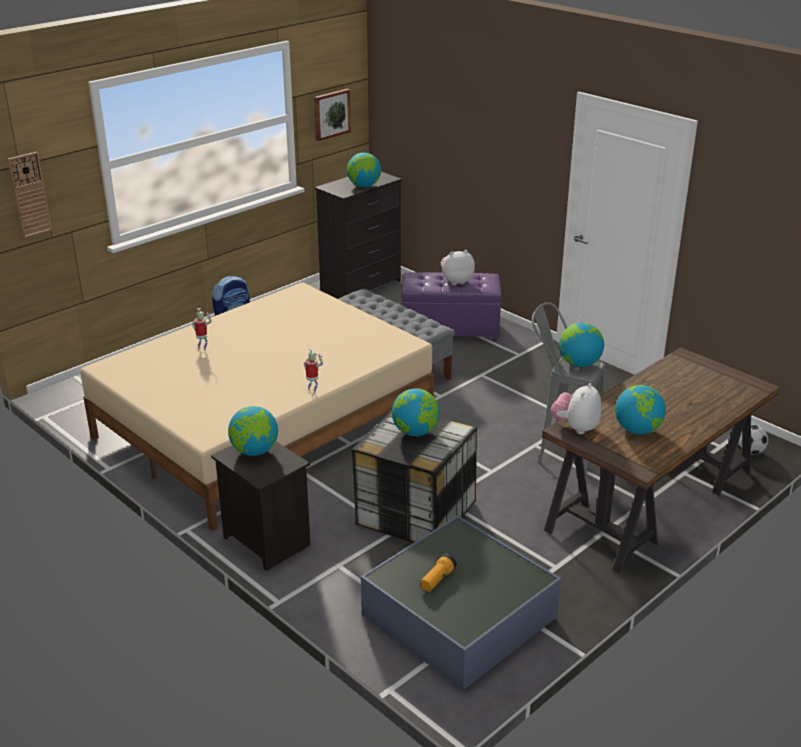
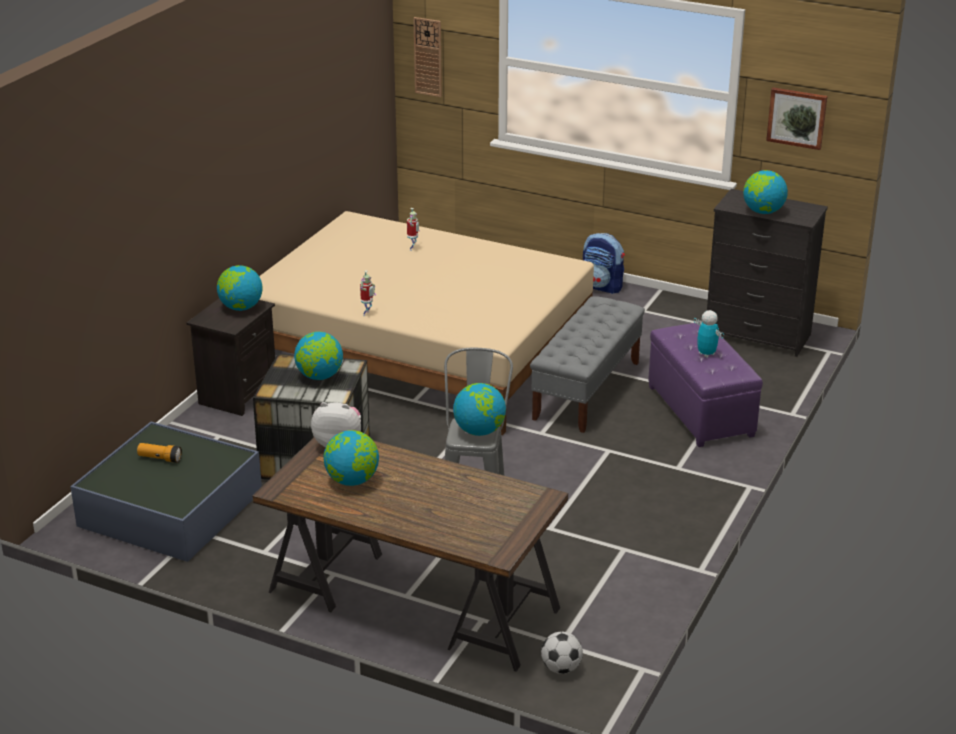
camera: 70 degrees right, 0 degrees up
(456, 281) = (706, 354): plush toy -> toy robot

